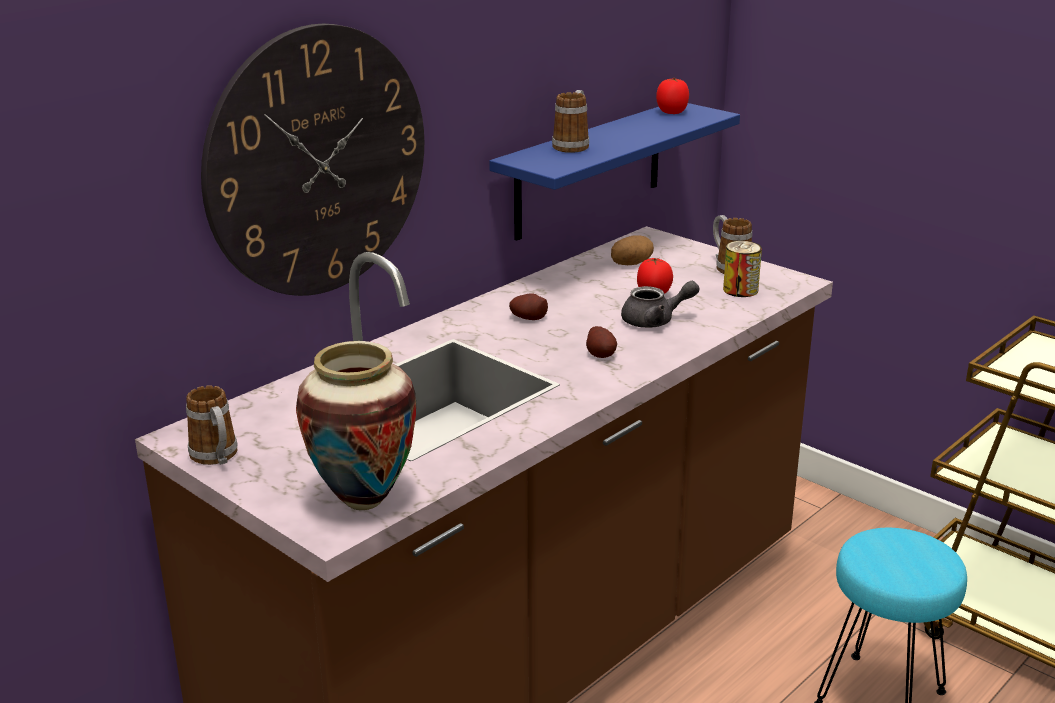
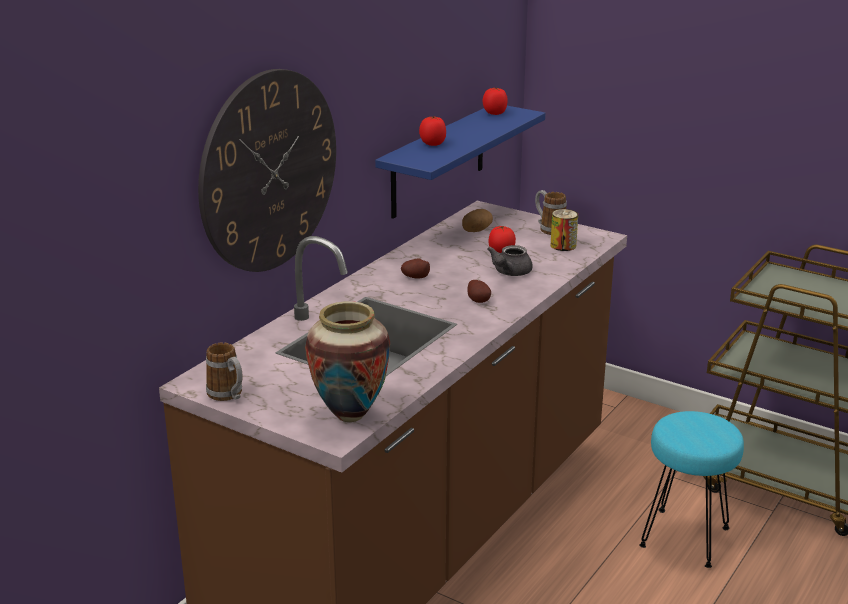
camera: 10 degrees left, 0 degrees up
(573, 145) = (432, 144): mug -> tomato
(655, 321) = (509, 273): grey teapot -> grey teapot turned 135 degrees clockwise

